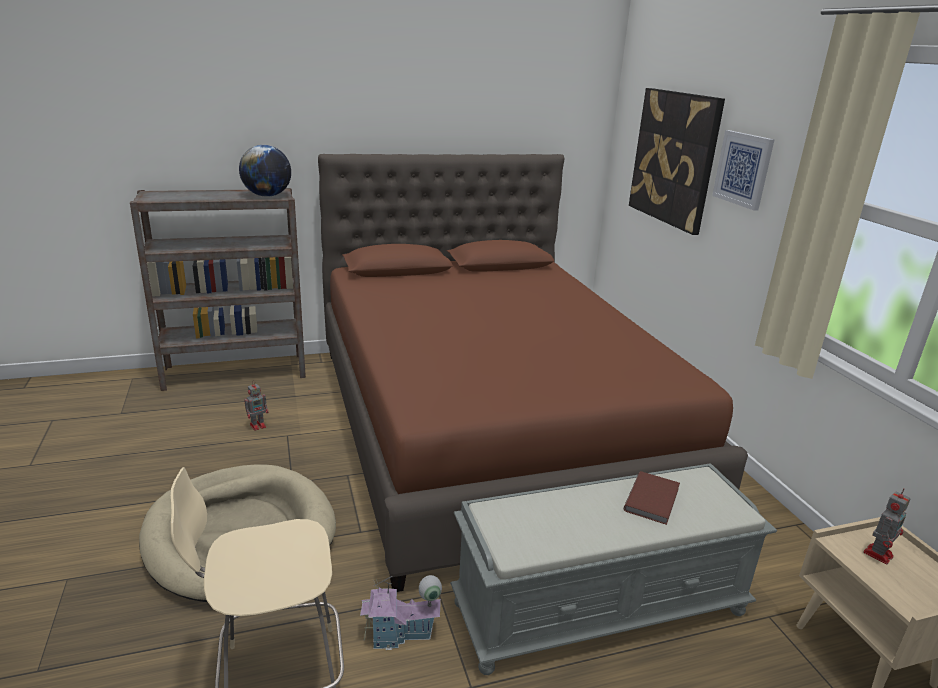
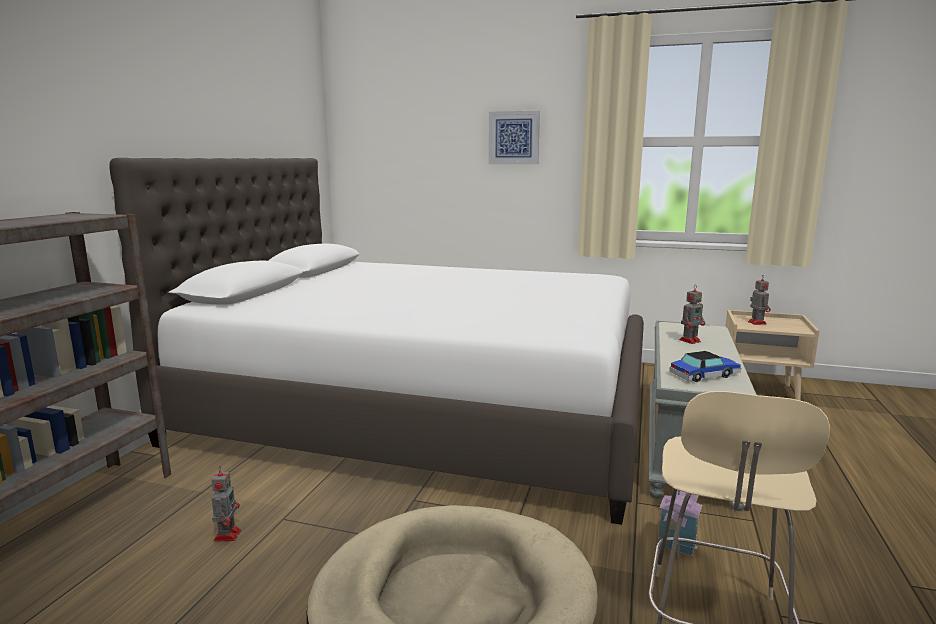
camera: 55 degrees left, 10 degrees down
(267, 196) = (80, 216): globe -> none
(488, 426) = (422, 410): brown bed -> white bed
(533, 525) = (704, 375): none -> toy car
(653, 499) = (690, 340): brown book -> toy robot
(674, 158) = (428, 145): picture -> none

